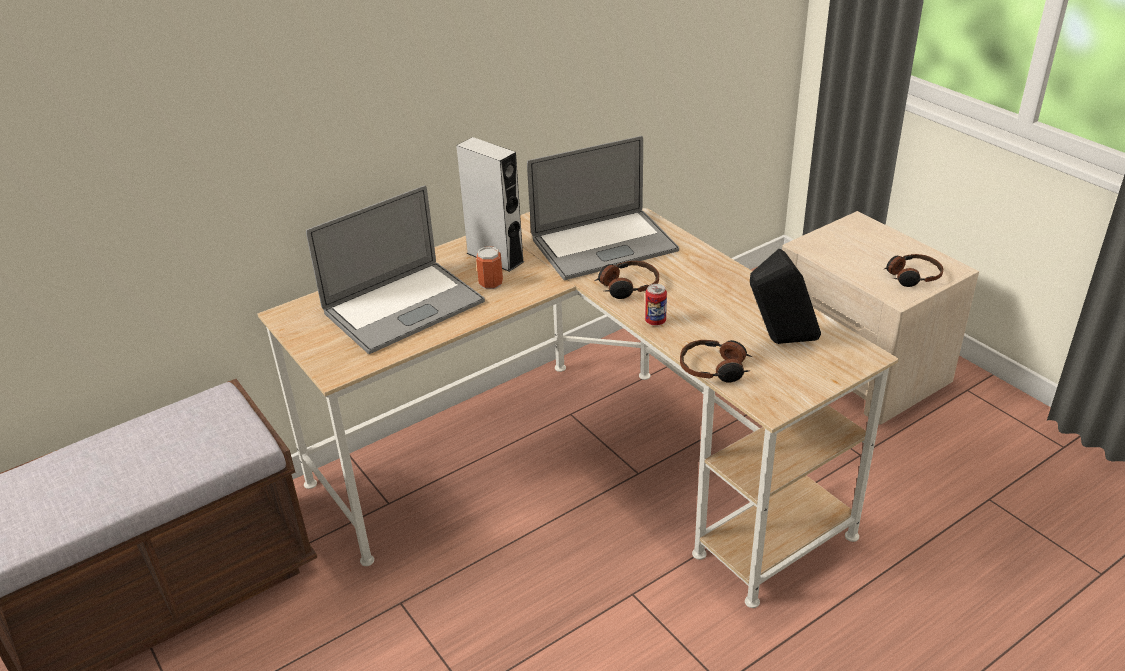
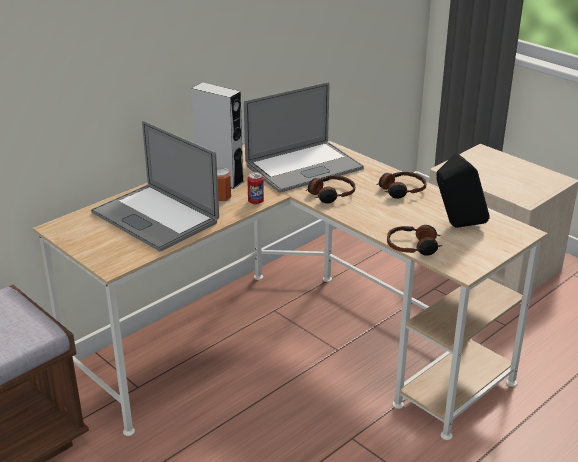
camera: 10 degrees left, 5 degrees down
(403, 307) = (155, 217): laptop -> laptop turned 90 degrees clockwise
(655, 321) = (359, 217): can -> can (255, 201)
(912, 276) = (532, 186): headphones -> headphones (401, 190)

